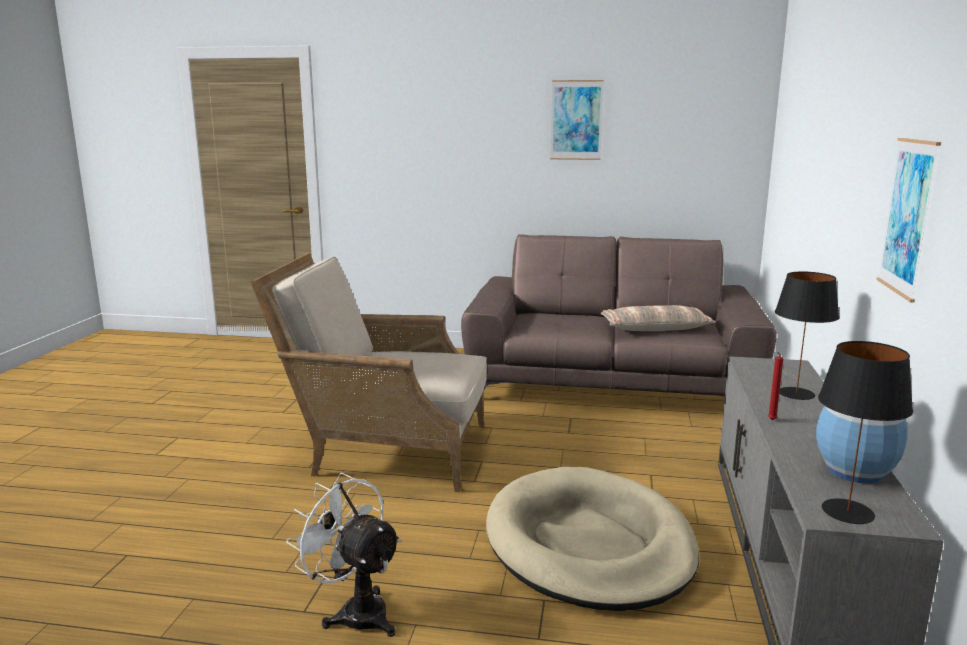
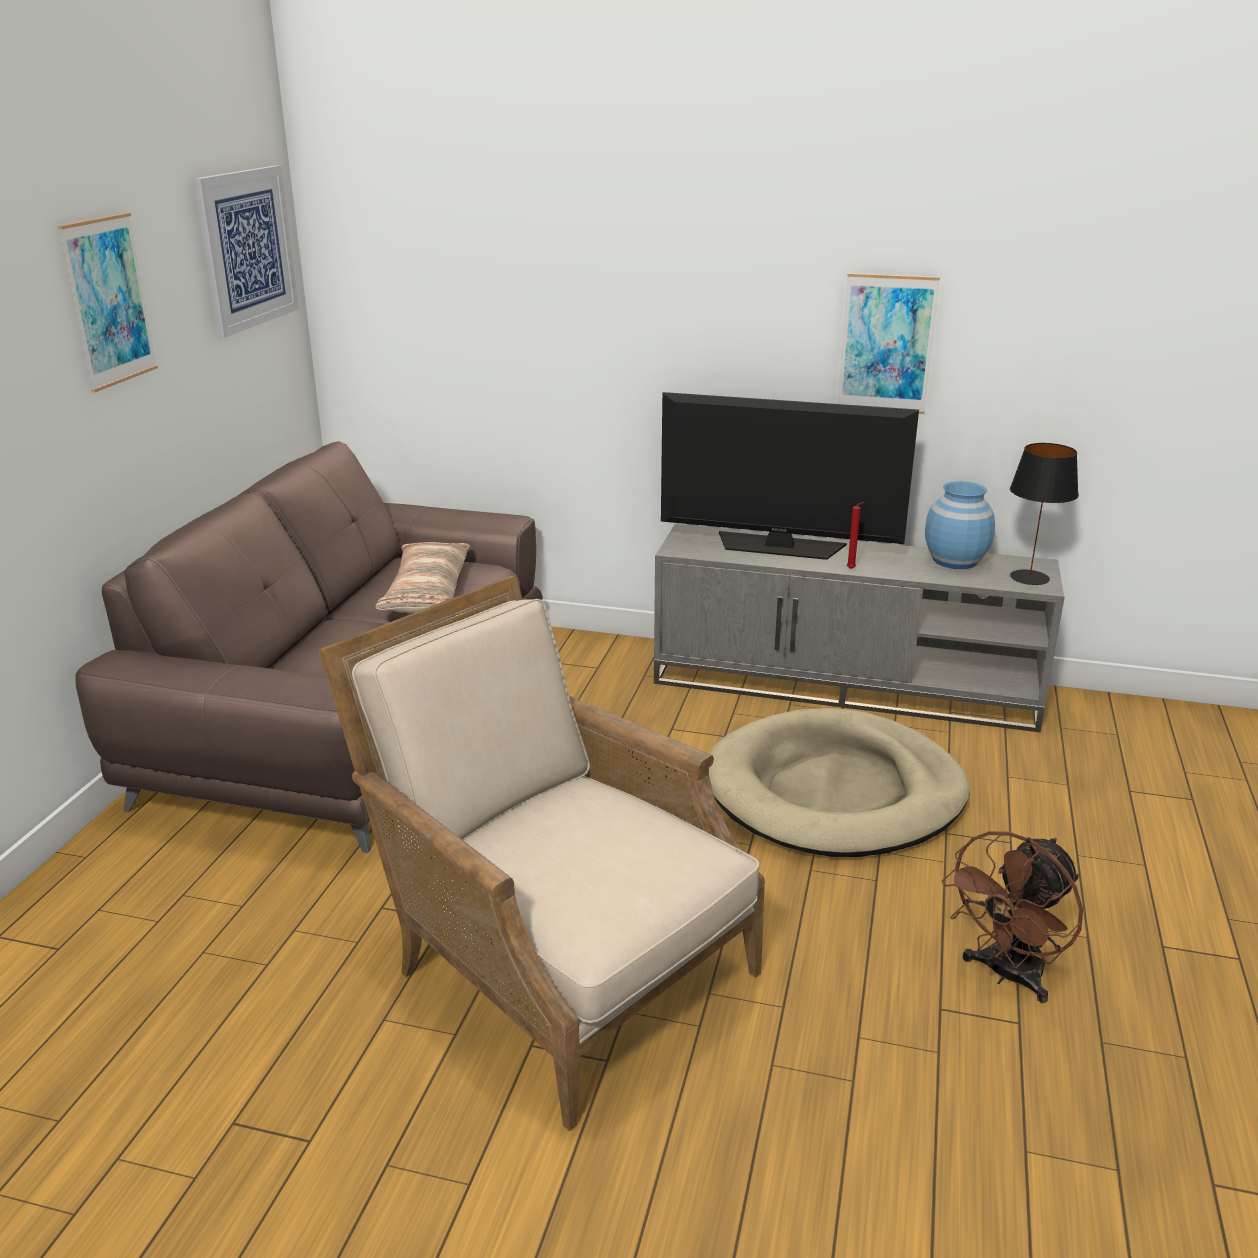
camera: 85 degrees left, 10 degrees up
(355, 611) = (1006, 975): white fan -> brown fan
(385, 450) = (553, 961): beige armchair -> beige armchair turned 120 degrees clockwise
(708, 113) = (247, 249): none -> picture
(797, 394) = (779, 546): black table lamp -> television

